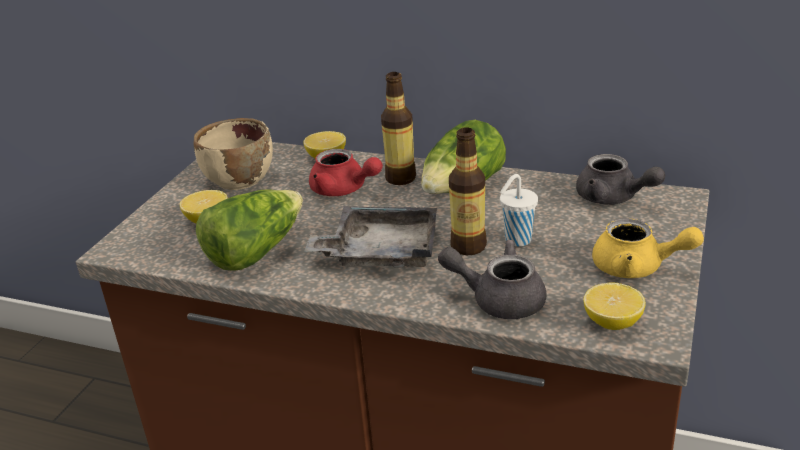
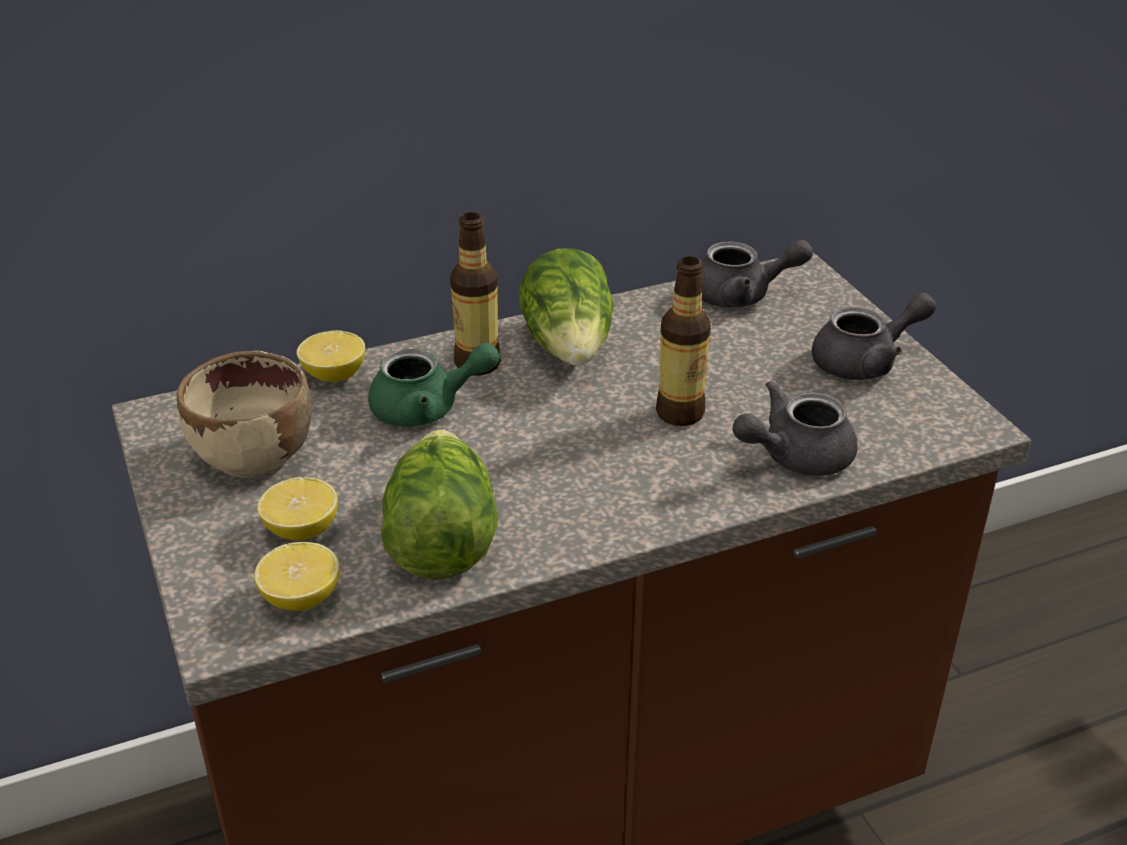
camera: 45 degrees left, 5 degrees up
(343, 190) = (428, 408): red teapot -> green teapot
(380, 252) = (595, 464): grey tray -> none
(516, 240) = (718, 384): white cup -> none
(612, 322) = (922, 428): lemon -> lemon (301, 598)
(637, 267) = (866, 362): yellow teapot -> grey teapot

